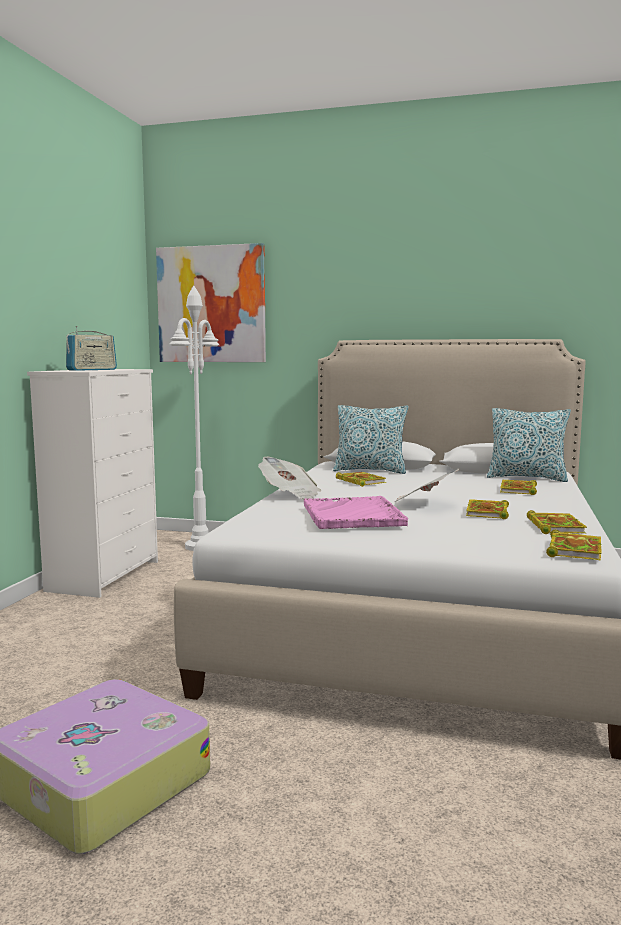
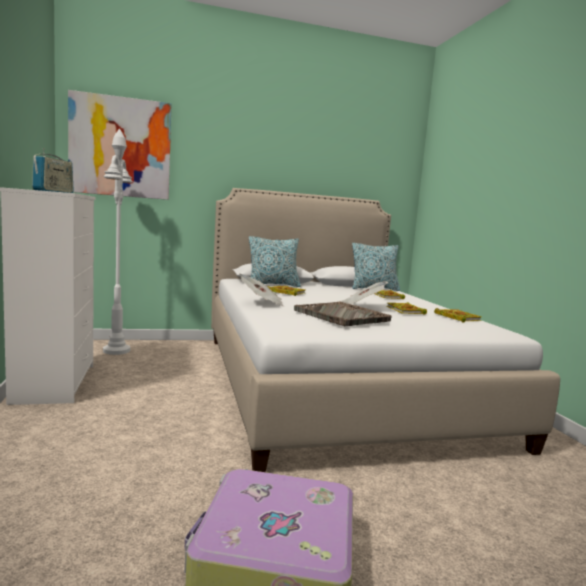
camera: 30 degrees left, 0 degrees up
(352, 515) = (341, 316): pink tray -> grey tray
(573, 549) = (497, 330): book -> none

